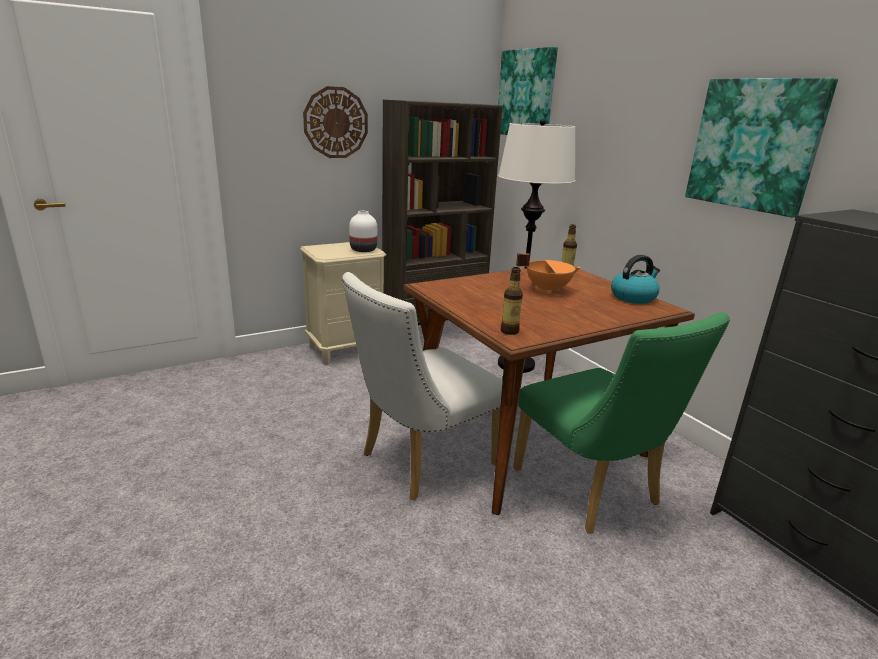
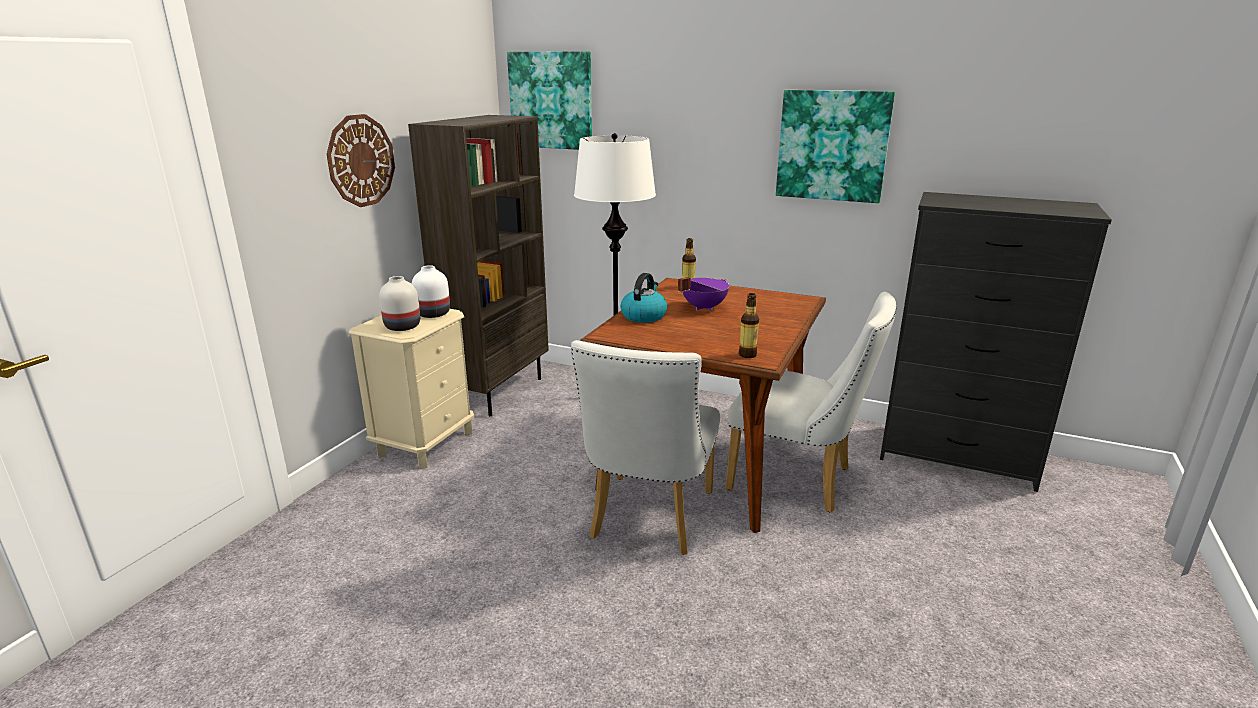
camera: 35 degrees left, 0 degrees up
(331, 252) = (403, 327): none -> white vase
(547, 289) = (703, 307): orange cooking pot -> purple cooking pot
(593, 492) = (799, 480): green chair -> white chair
(633, 297) = (771, 296): kettle -> kettle (644, 316)

